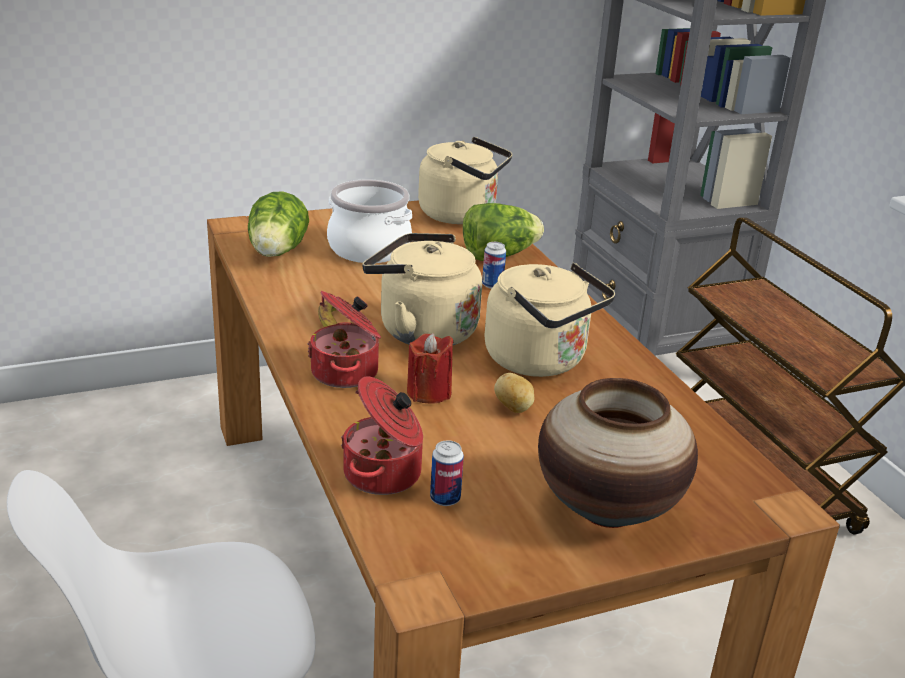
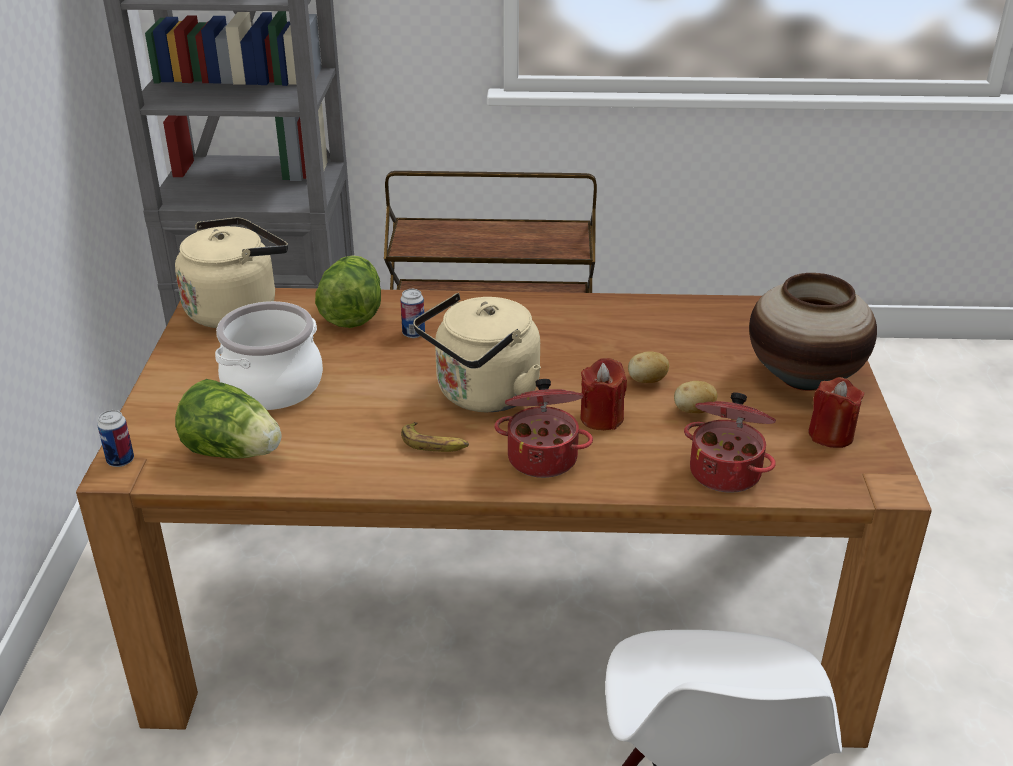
camera: 65 degrees left, 5 degrees up
(445, 499) = (770, 448): can -> can (120, 460)
(480, 442) = (693, 411): none -> potato
(501, 540) = (831, 435): none -> red candle
(540, 361) = (575, 347): beige kettle -> none

